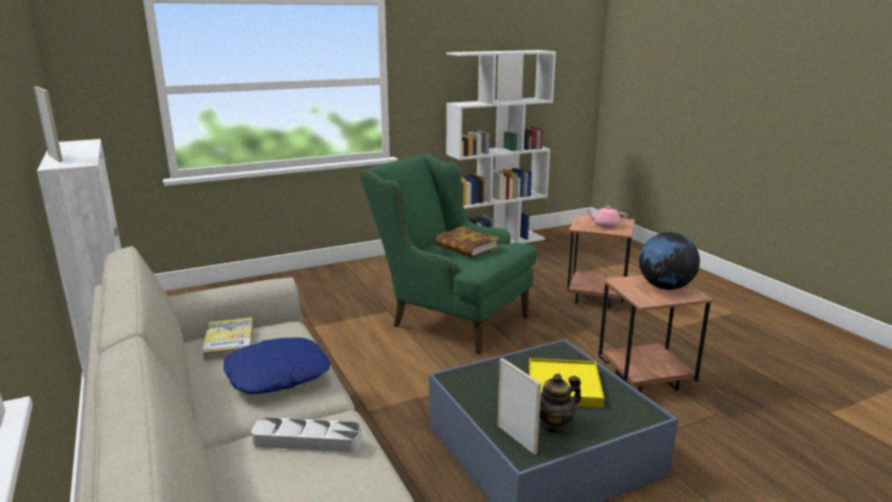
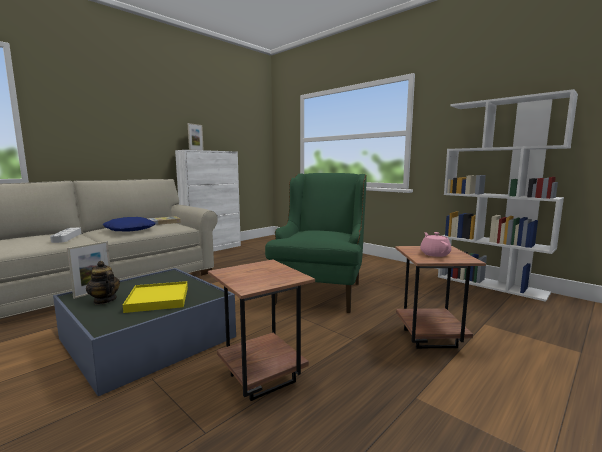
camera: 70 degrees right, 10 degrees down
(466, 247) = (313, 232): book -> none
(665, 287) = (264, 277): globe -> none

